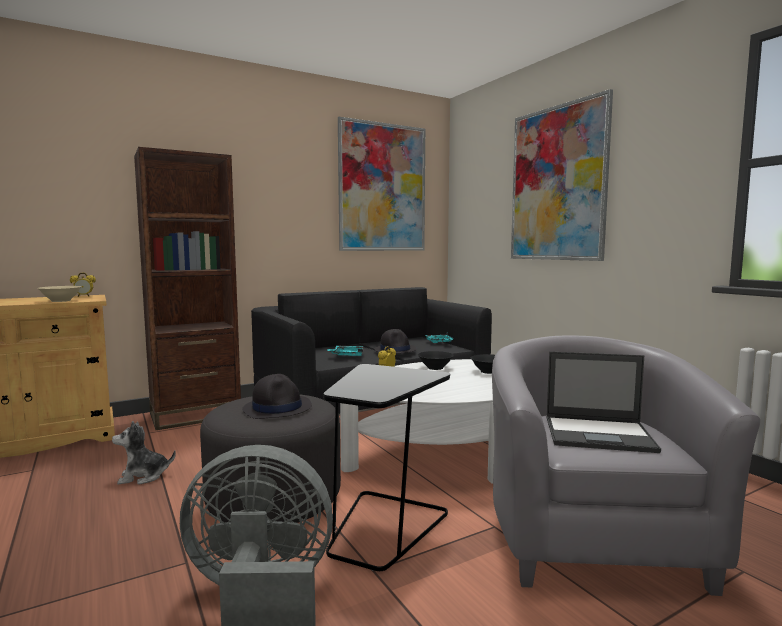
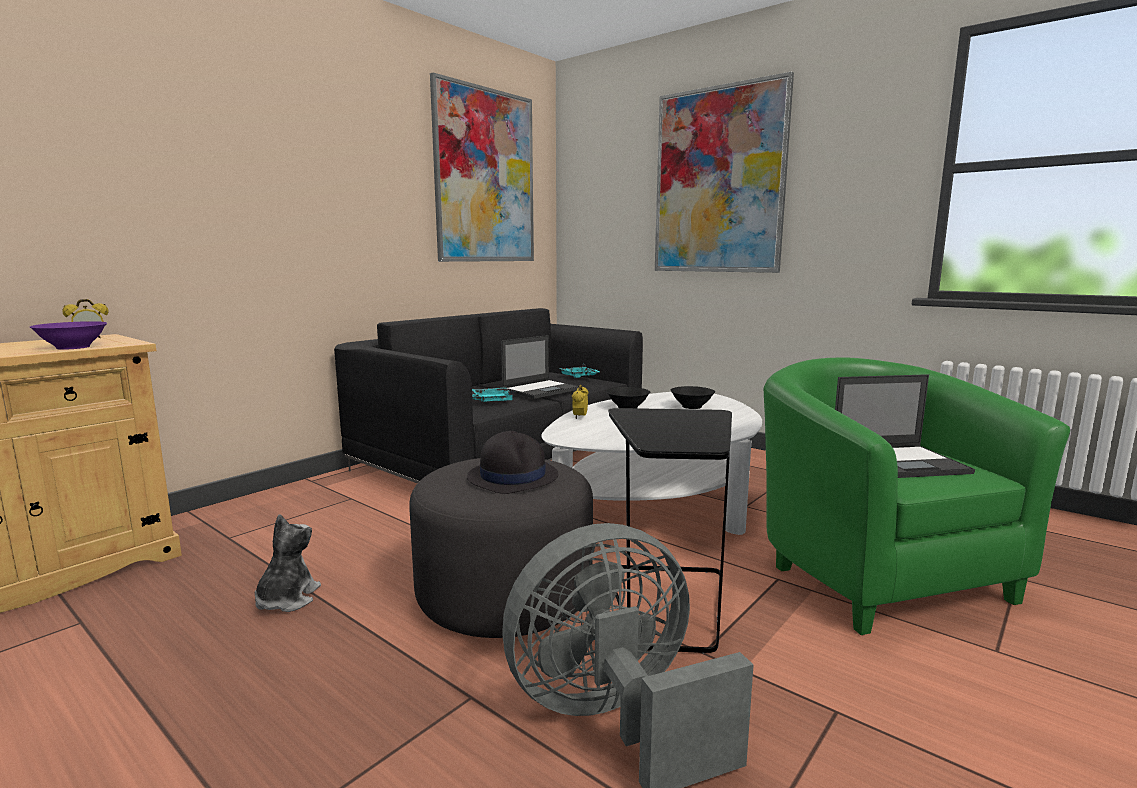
camera: 20 degrees left, 5 degrees up
(60, 301) = (72, 347): beige bowl -> purple bowl
(143, 476) = (286, 599): plush toy -> plush toy turned 135 degrees clockwise
(195, 415) = (278, 503): brown bookcase -> none
(395, 350) = (541, 389): black hat -> laptop
(590, 538) = (874, 572): grey armchair -> green armchair

